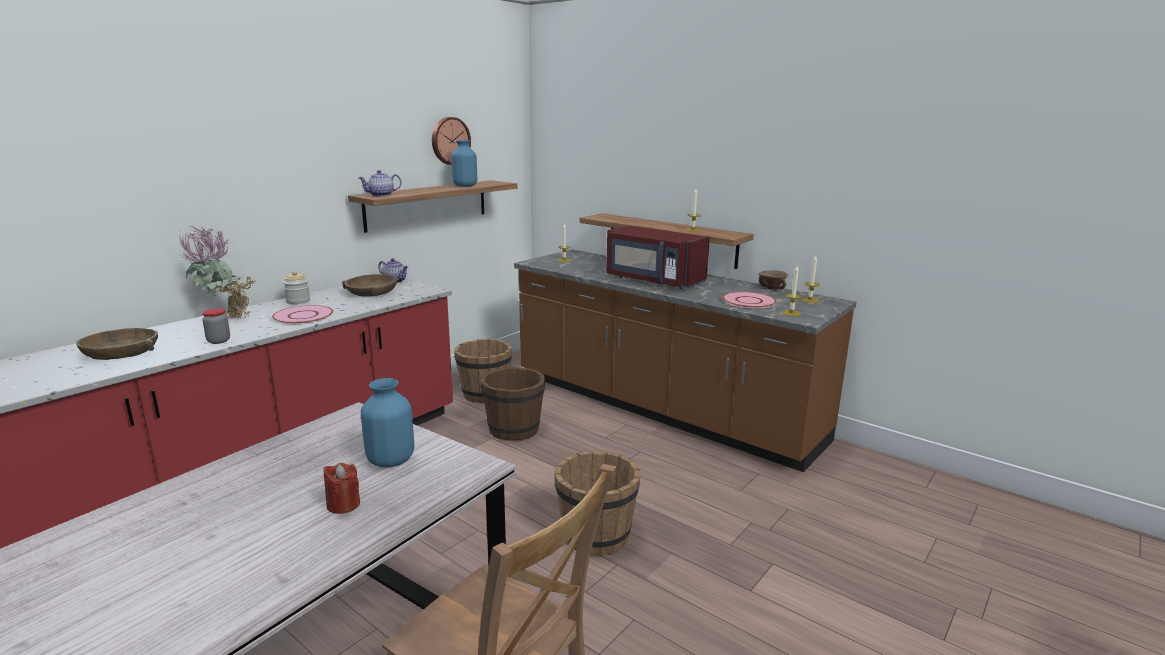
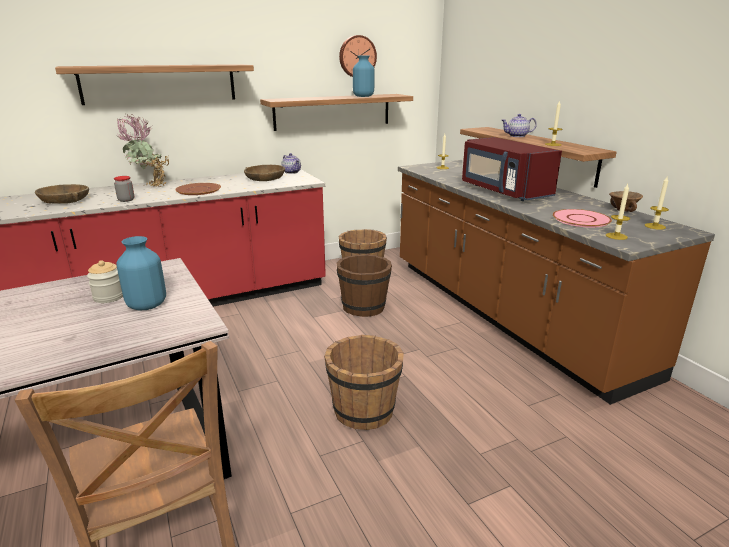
camera: 25 degrees right, 5 degrees up
(226, 183) = (160, 83): none -> shelf
(298, 301) = (209, 179): jar -> jar (109, 297)
(303, 316) = (198, 190): pink plate -> brown plate
(343, 504) = (78, 331): red candle -> none
(381, 195) = (282, 99): teapot -> teapot (517, 136)

